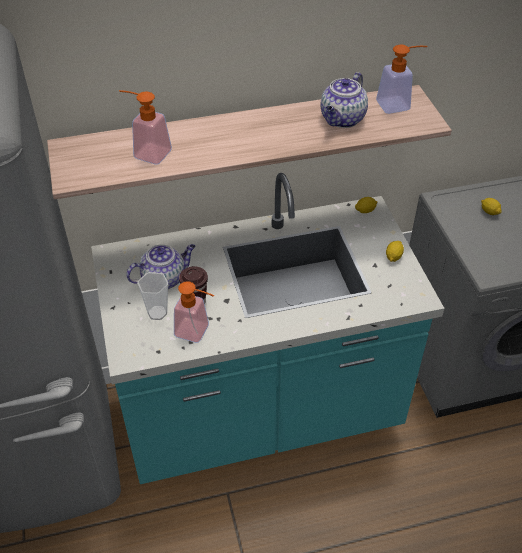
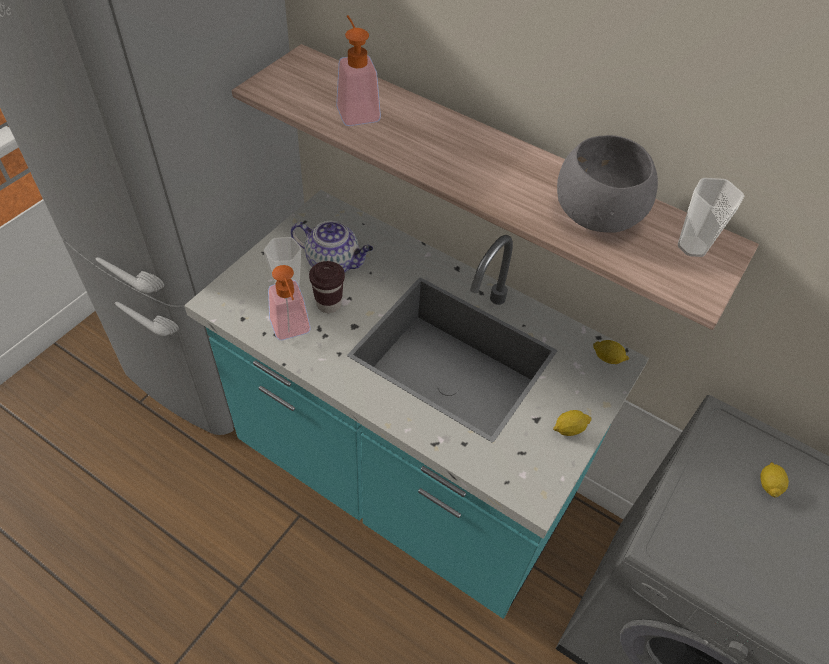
camera: 45 degrees right, 5 degrees up
(342, 120) = (596, 215): teapot -> grey bowl
(398, 104) = (692, 246): soap dispenser -> cup

